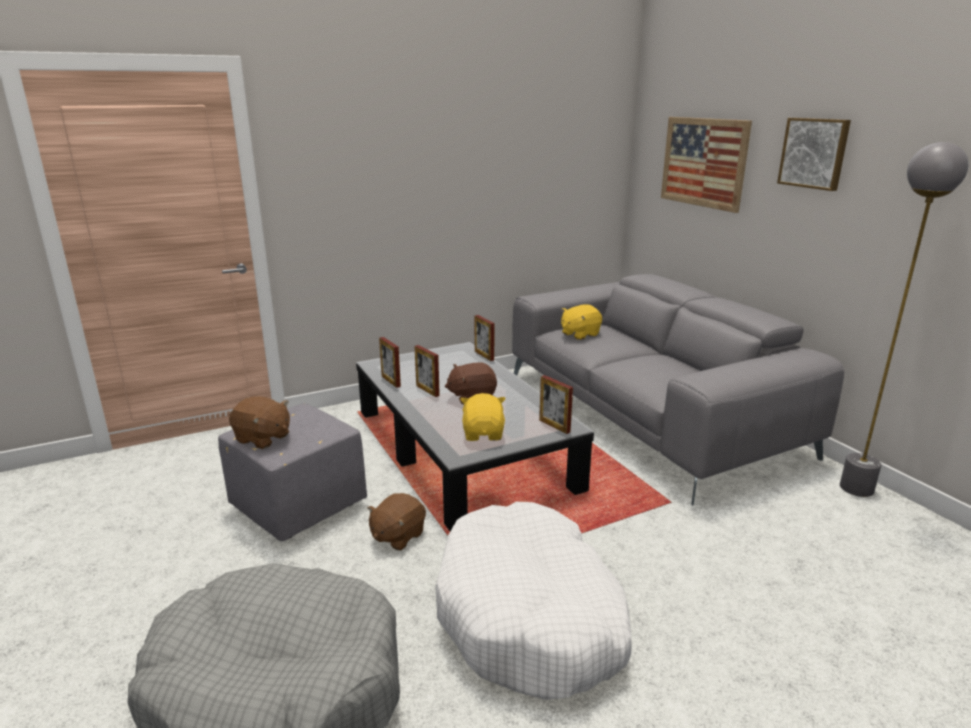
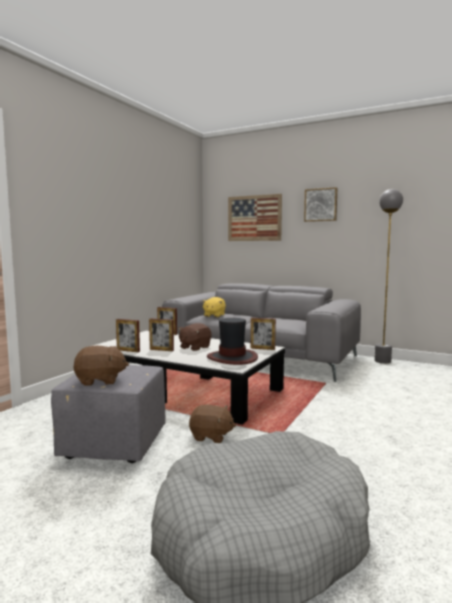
camera: 35 degrees left, 15 degrees down
(397, 536) = (211, 436): brown plush toy -> brown plush toy turned 75 degrees counterclockwise
(484, 434) = (232, 358): yellow plush toy -> hat
(530, 616) = (340, 442): white dog bed -> none

